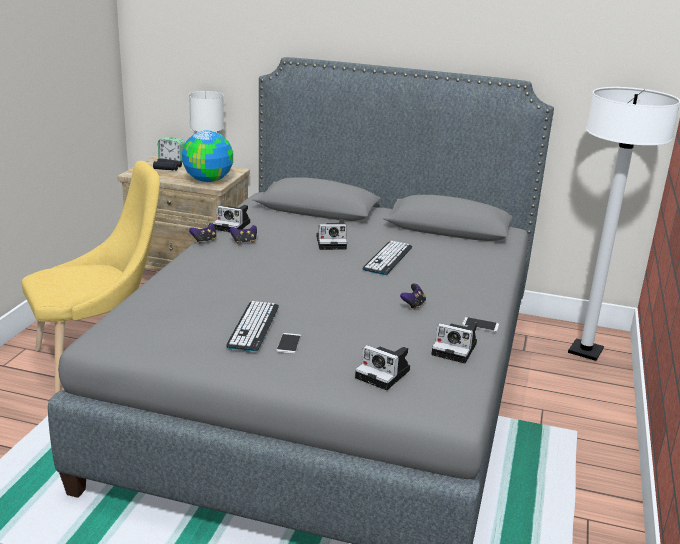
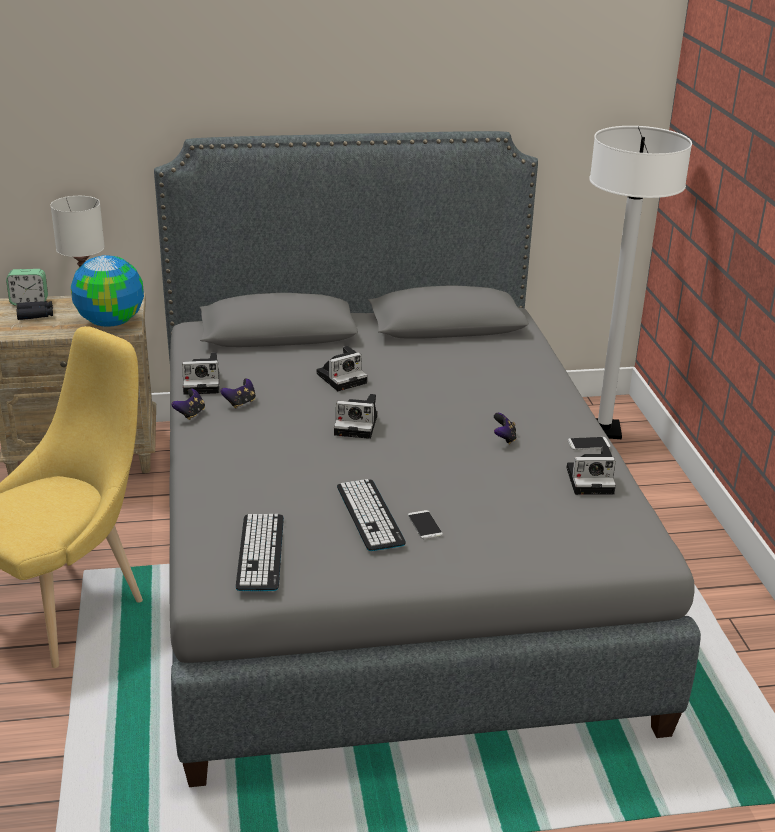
camera: 25 degrees left, 5 degrees up
(385, 374) = (553, 531): camera -> camera (358, 425)
(388, 258) = (422, 384): keyboard -> keyboard (260, 552)

